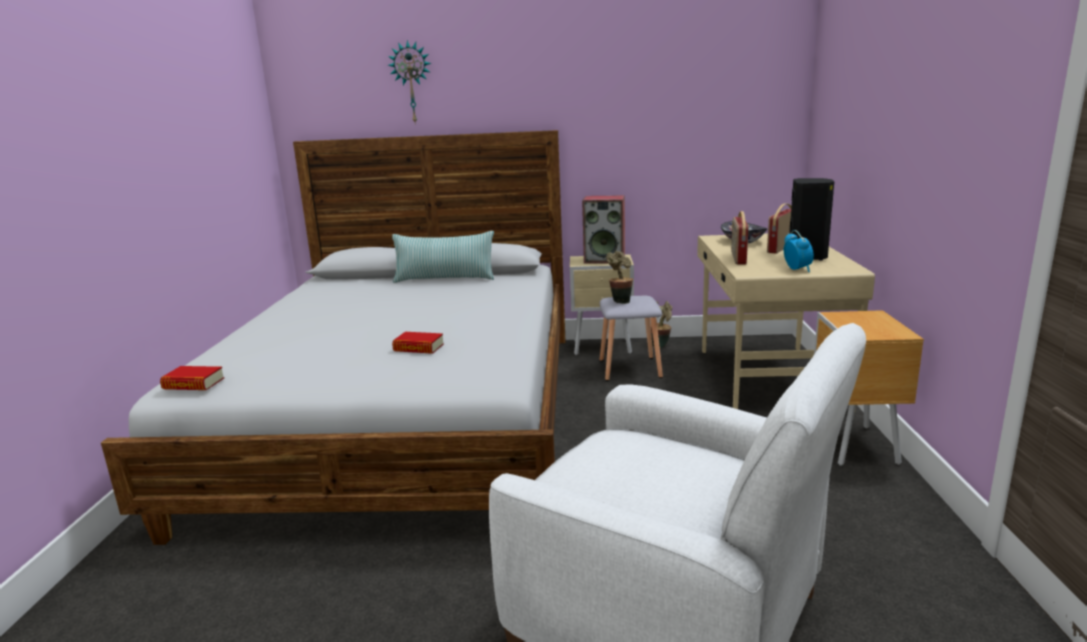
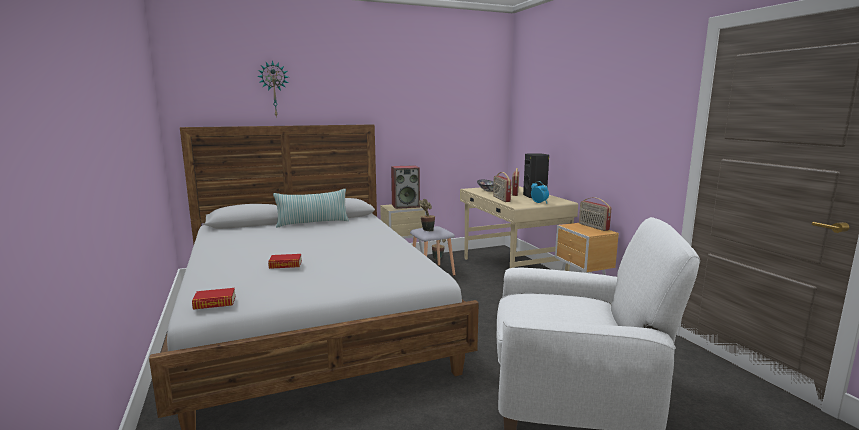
camera: 25 degrees left, 5 degrees down
(418, 348) = (355, 263): book -> book (285, 265)
(884, 322) = (593, 227): none -> radio

